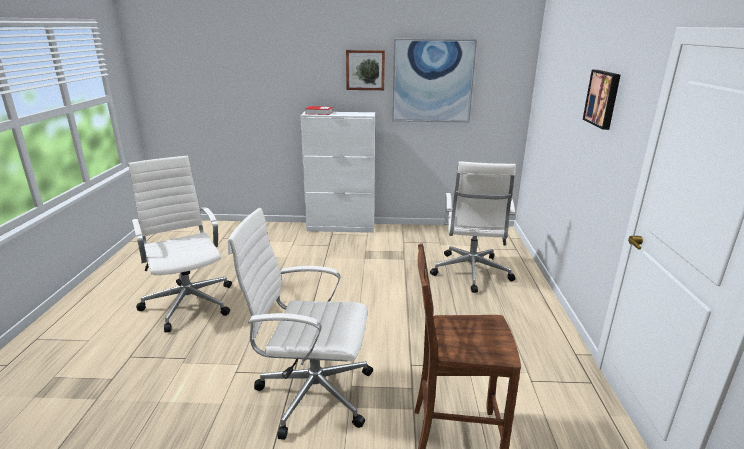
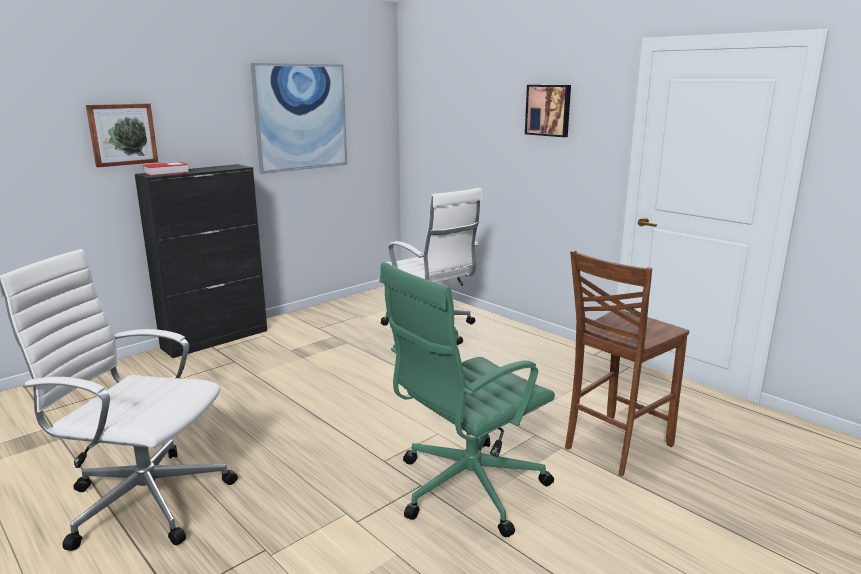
camera: 45 degrees left, 5 degrees down
(311, 392) = (465, 488): white office chair -> green office chair
(341, 227) = (216, 339): white cabinet -> black cabinet
(365, 70) = (218, 106): picture -> picture (122, 134)

